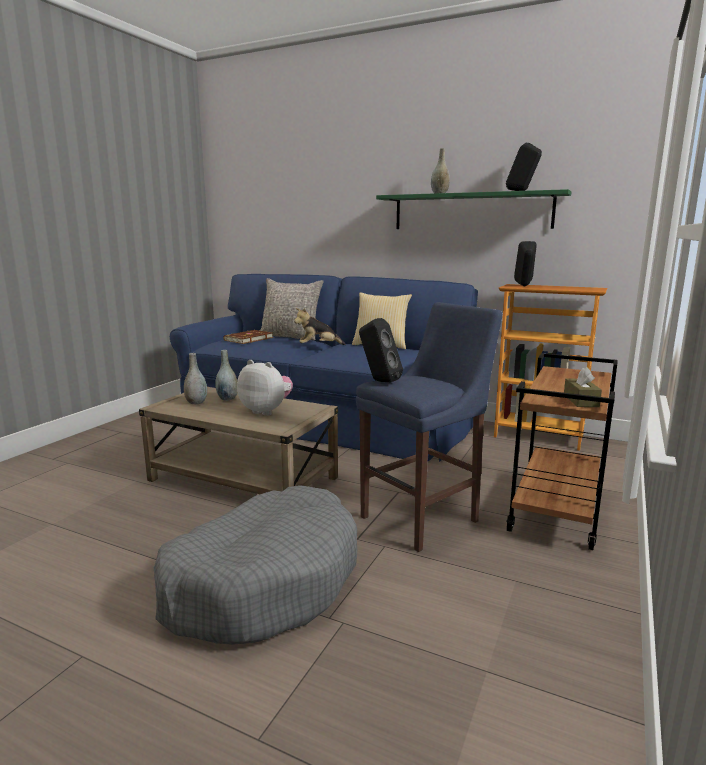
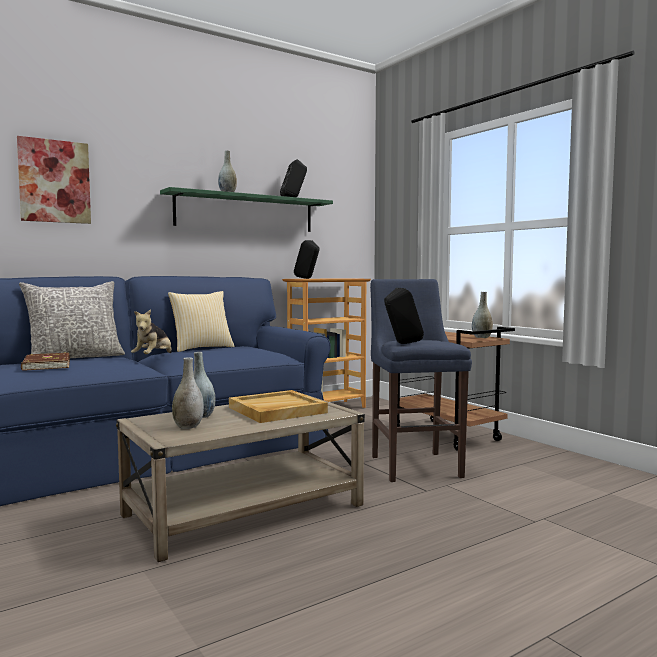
camera: 60 degrees left, 10 degrees down
(263, 581) = (467, 535): grey dog bed -> none
(266, 411) = (277, 410): plush toy -> beige tray
(310, 198) = (54, 181): none -> picture
(580, 401) = (481, 337): brown tissue box -> grey vase

